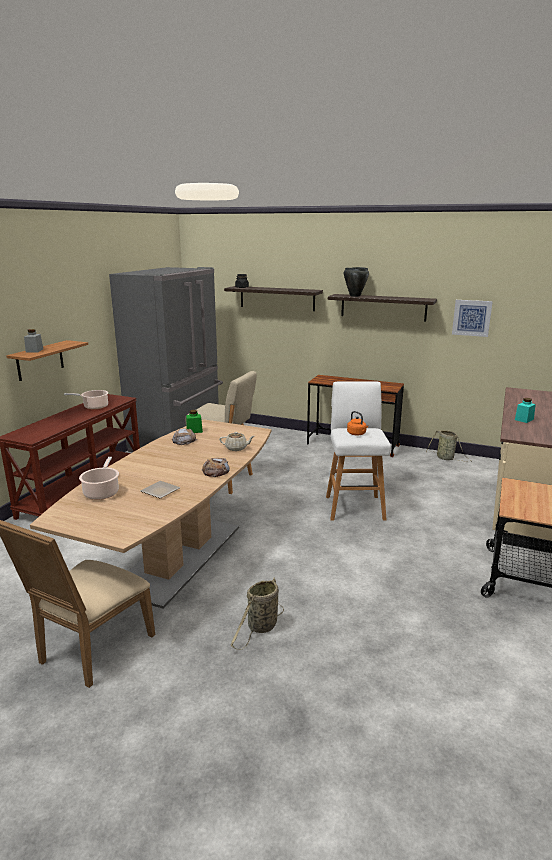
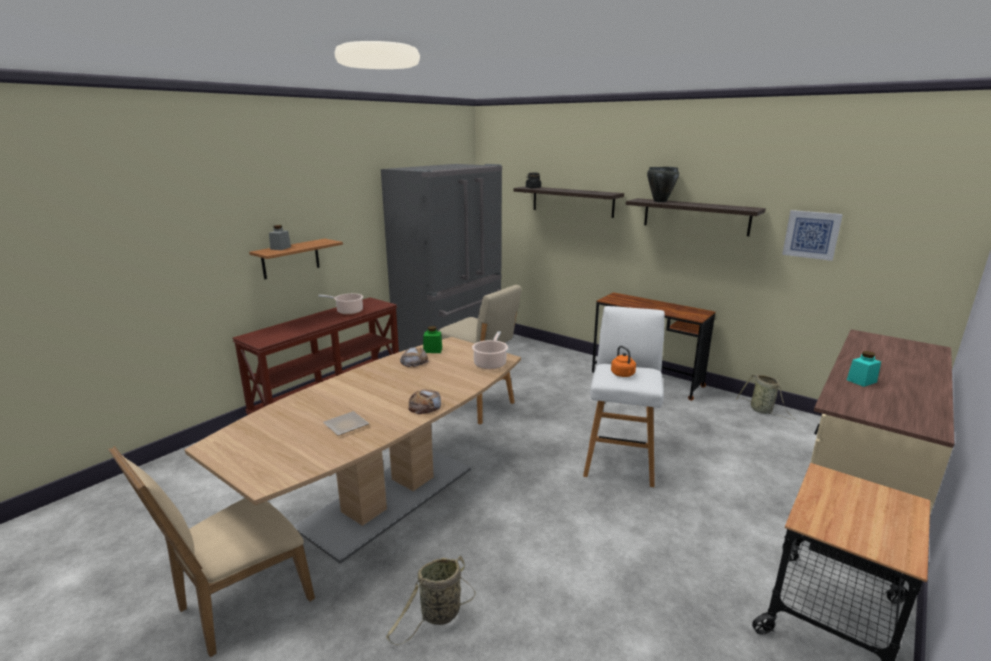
camera: 15 degrees right, 0 degrees up
(102, 492) = (285, 417): cooking pot -> cooking pot (490, 363)
(236, 448) = (466, 378): beige teapot -> none

